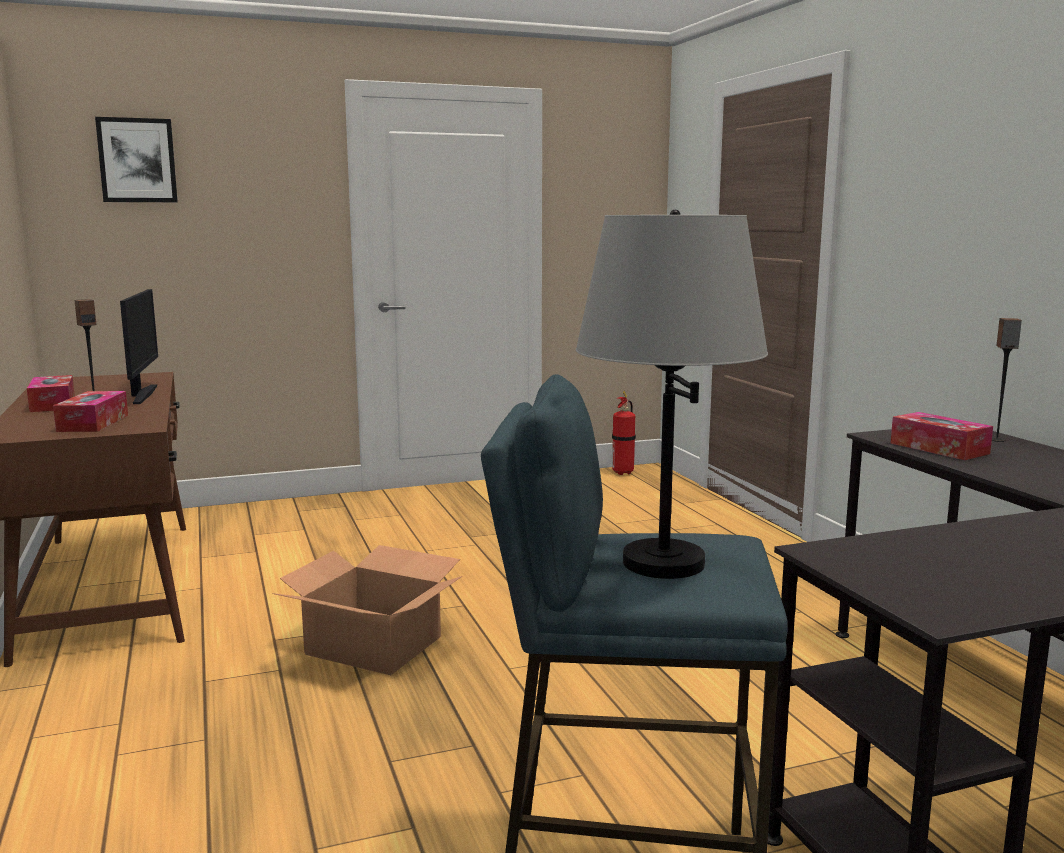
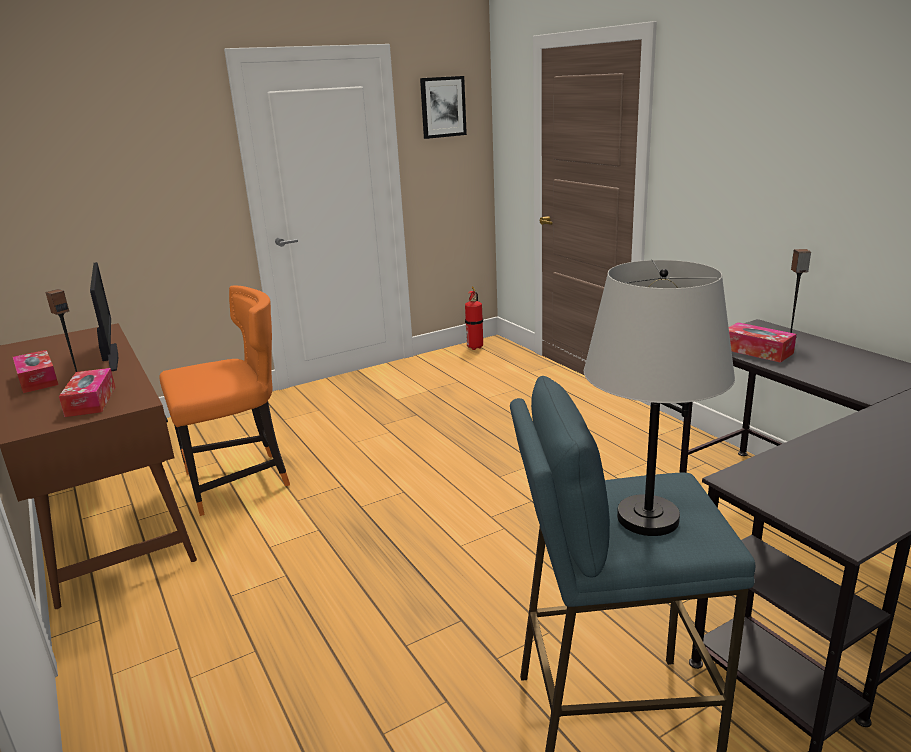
camera: 10 degrees left, 10 degrees up
(137, 160) = (50, 138): picture -> picture (443, 107)
(273, 572) = (240, 481): none -> orange chair
(374, 645) = (350, 540): cardboard box -> none

